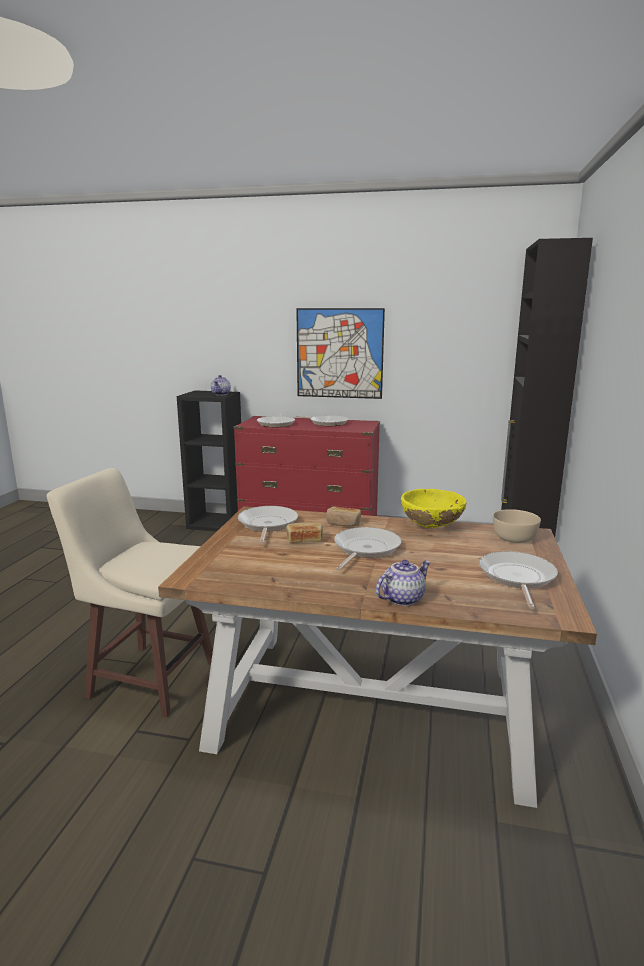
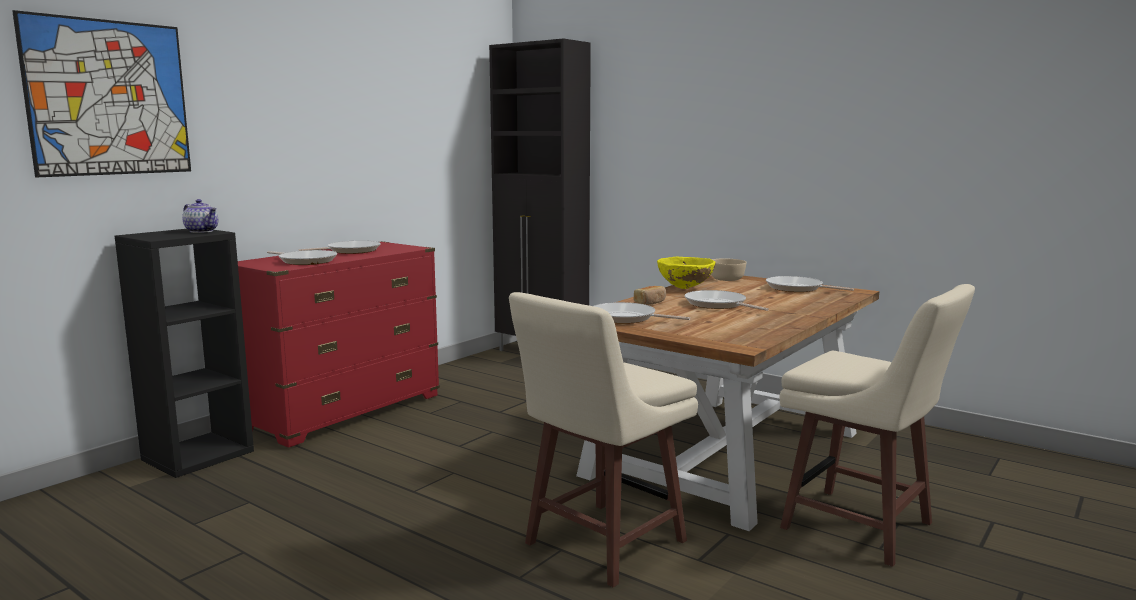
camera: 65 degrees left, 5 degrees down
(238, 836) = (861, 528): none -> beige stool
(304, 540) = (680, 314): bread -> none
(339, 353) = (328, 158): picture -> picture (109, 98)
(402, 598) = (817, 309): teapot -> none

